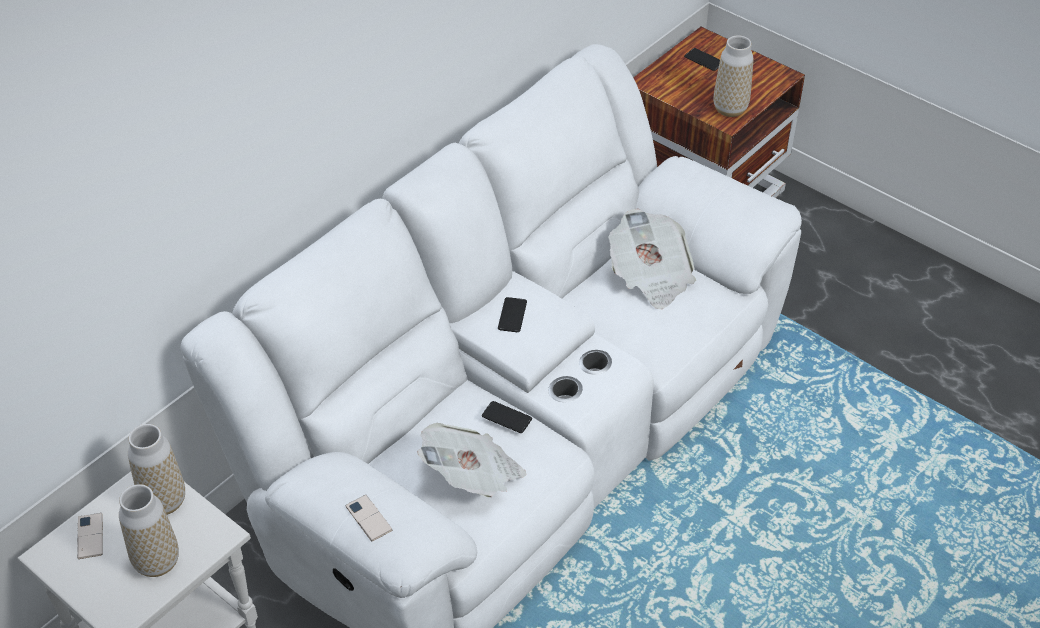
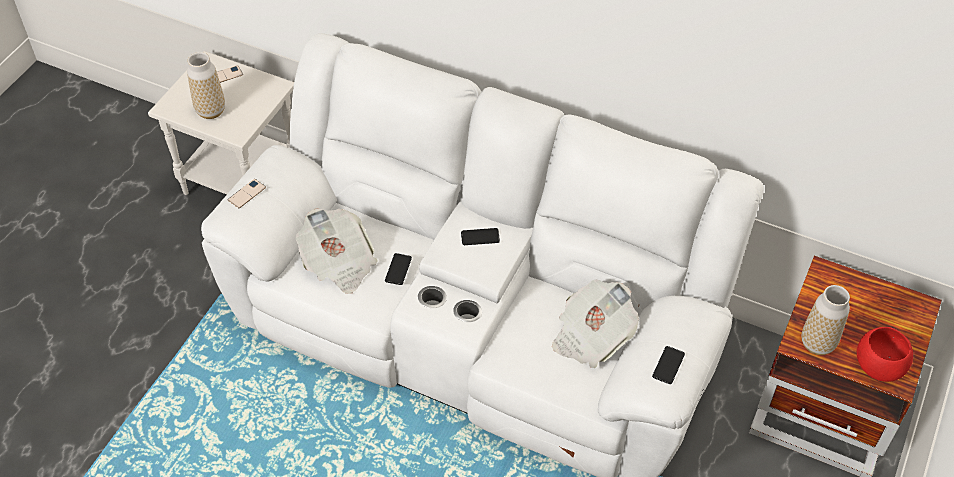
camera: 75 degrees right, 5 degrees up
(164, 501) = (258, 100): vase -> none
(704, 60) = (885, 311): phone -> phone (668, 365)
(764, 81) = (879, 366): none -> red bowl

